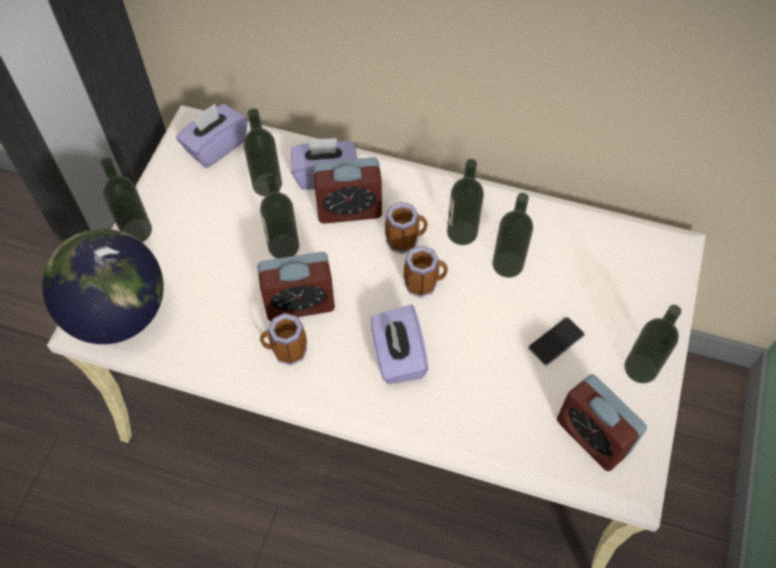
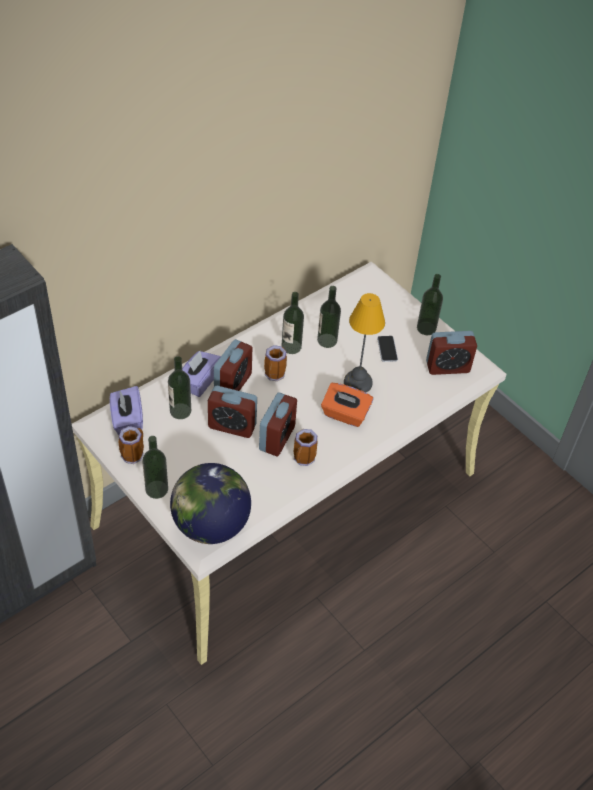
camera: 60 degrees left, 10 degrees down
(283, 246) = (232, 426): bottle -> alarm clock
(398, 356) = (345, 414): purple tissue box -> orange tissue box
(423, 283) = (309, 380): mug -> mug (133, 453)
(464, 340) = (357, 383): none -> table lamp

